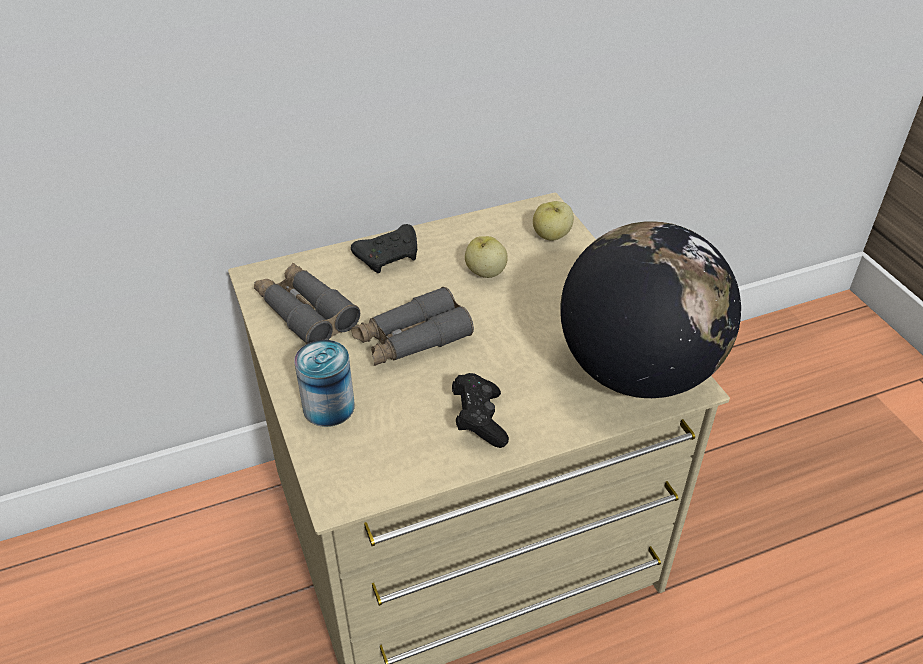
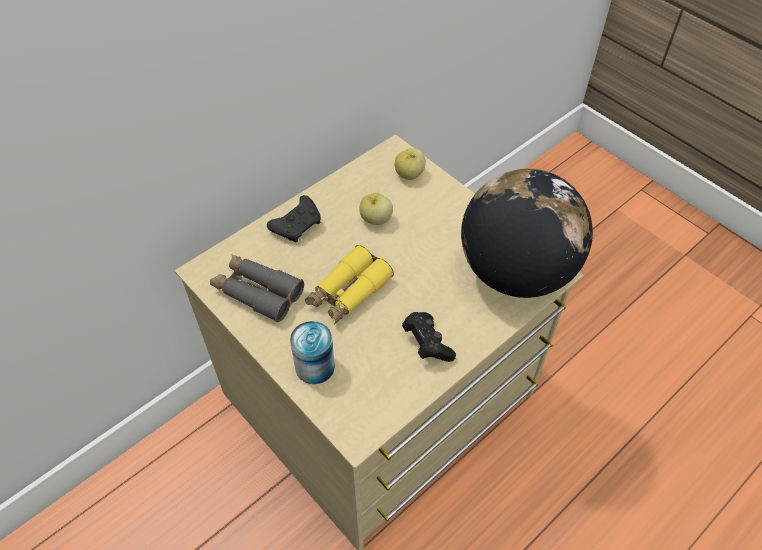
camera: 20 degrees left, 10 degrees up
(411, 339) = (348, 292): grey binoculars -> yellow binoculars

